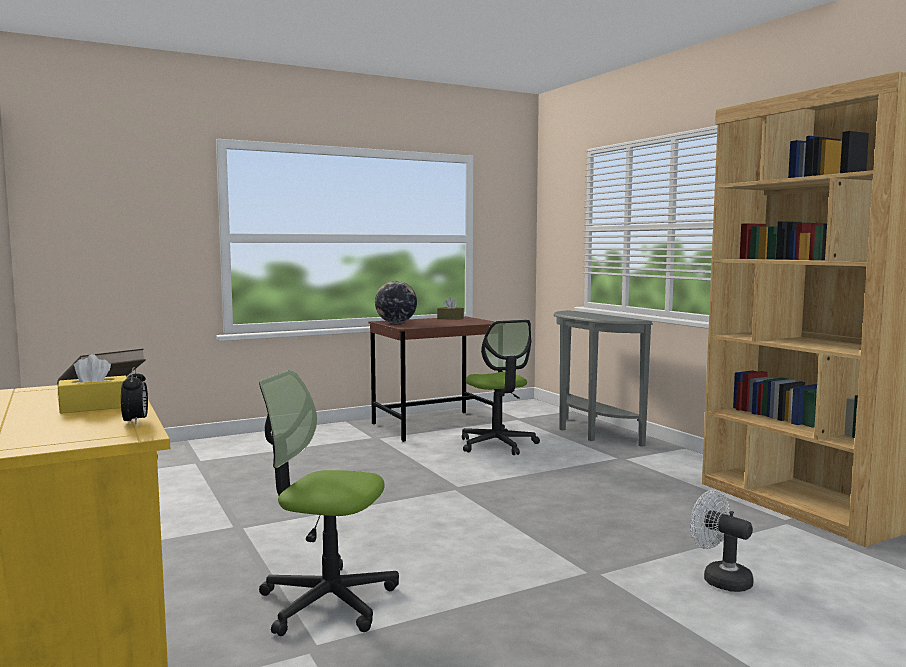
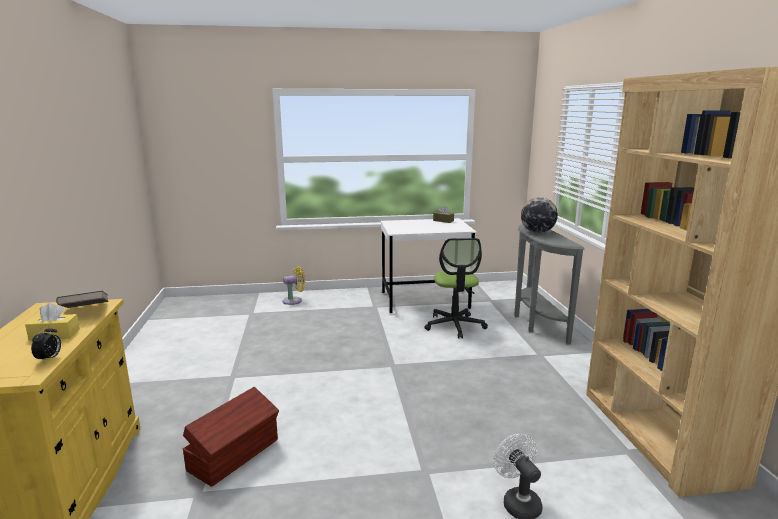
camera: 20 degrees right, 10 degrees up
(252, 443) = (294, 300): none -> yellow fan
(327, 601) = (235, 454): office chair -> brown storage box
(396, 323) = (396, 225): globe -> globe (537, 232)
(436, 426) = (425, 300): brown desk -> white desk

